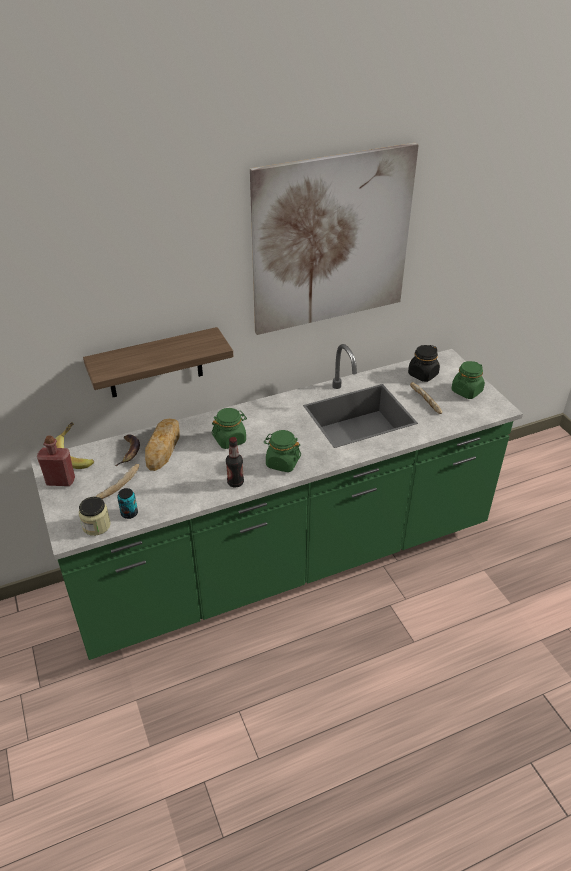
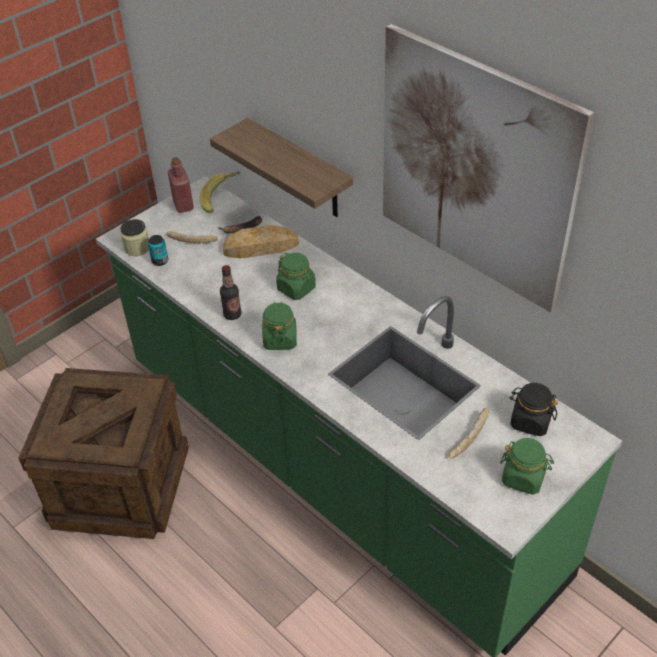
camera: 70 degrees right, 5 degrees up
(222, 720) = (121, 484): none -> crate

